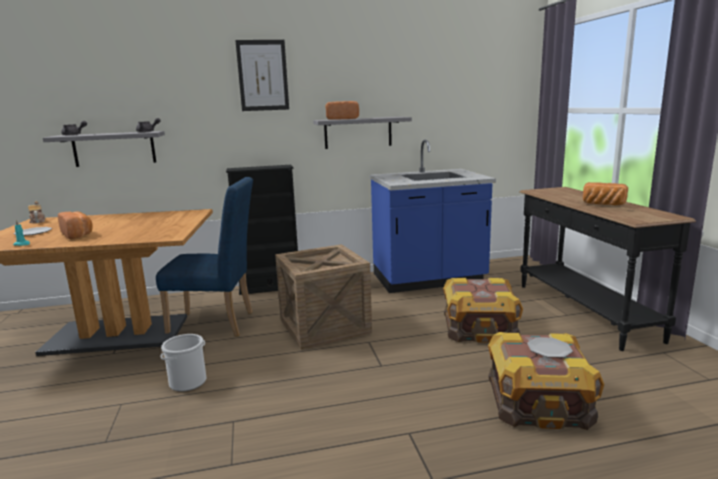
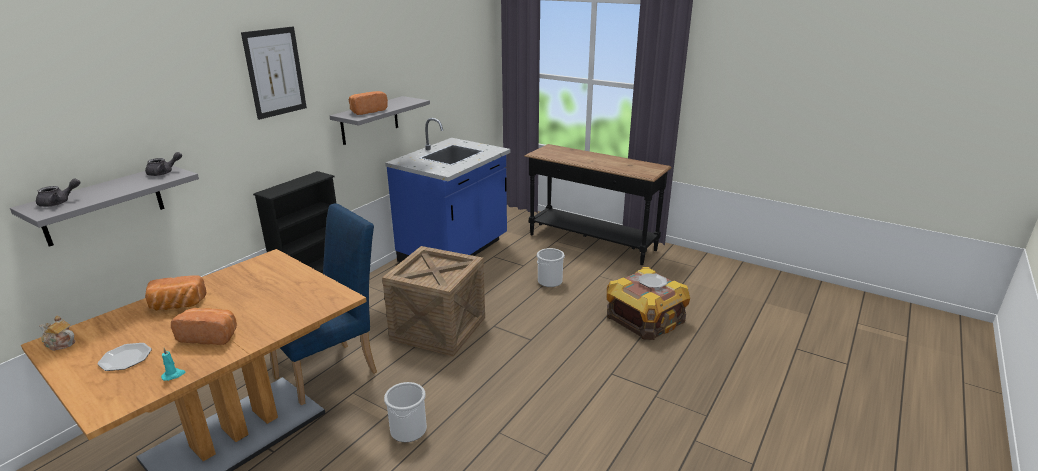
camera: 45 degrees left, 10 degrees up
(480, 327) = (550, 281): crate -> bucket
(602, 205) = (607, 162): bread -> bread (177, 306)

